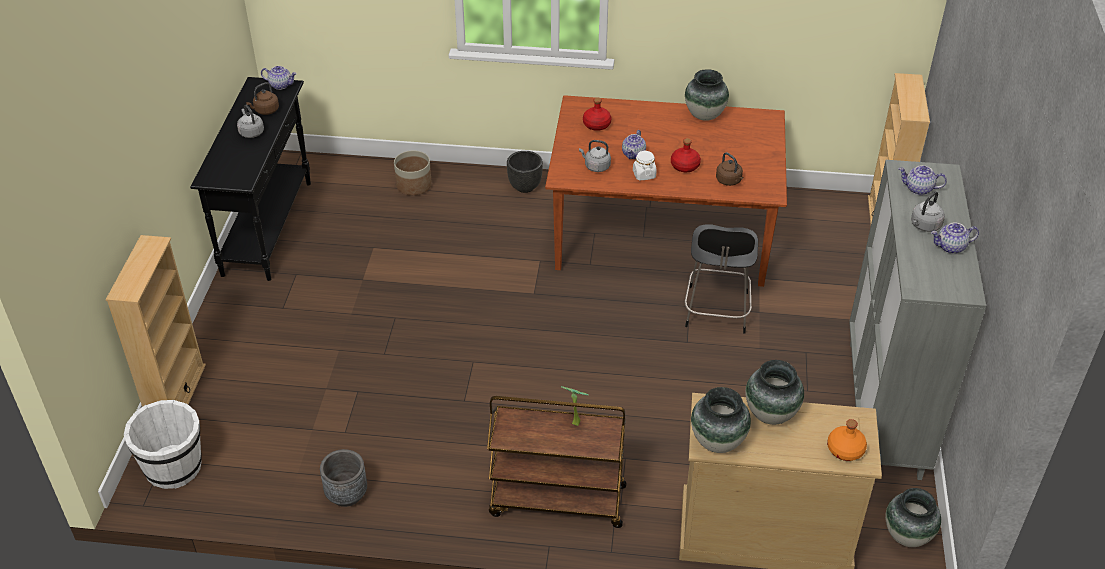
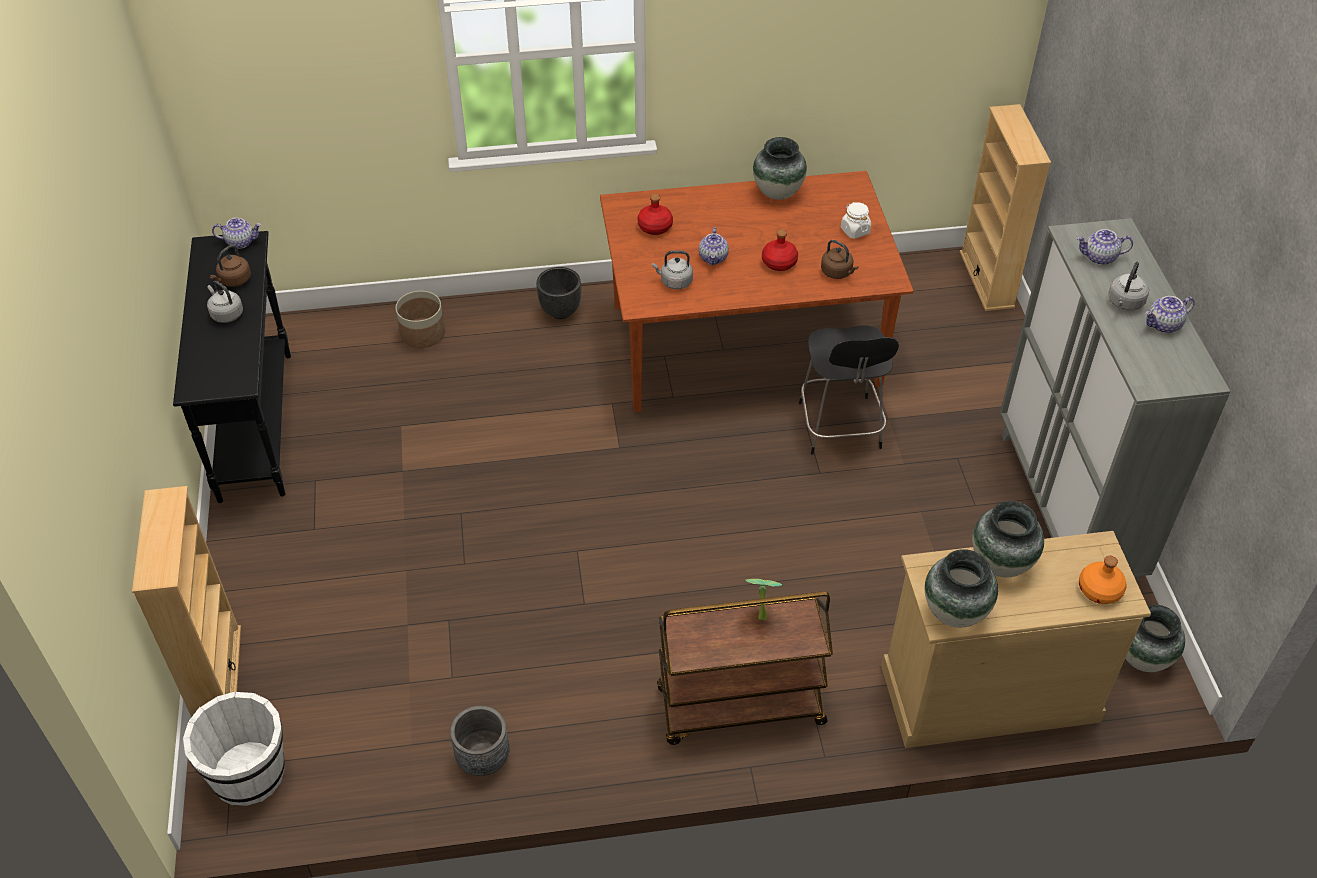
camera: 15 degrees left, 5 degrees up
(644, 174) = (735, 282): white jar -> white jar (855, 230)

